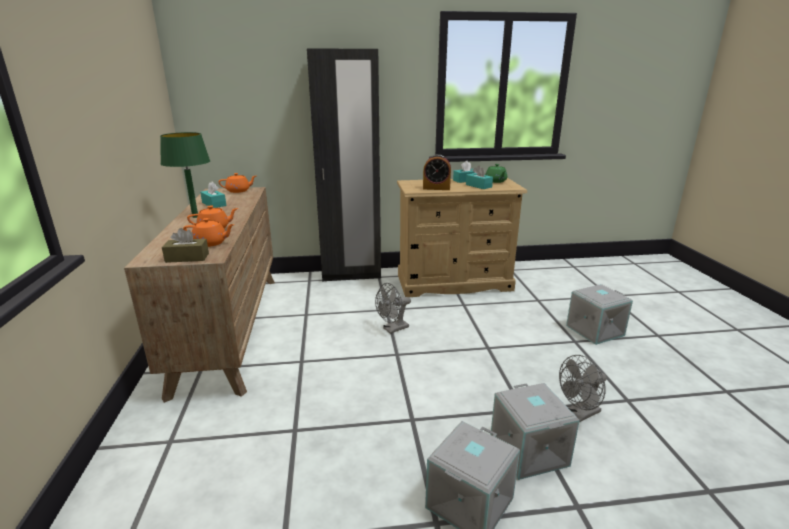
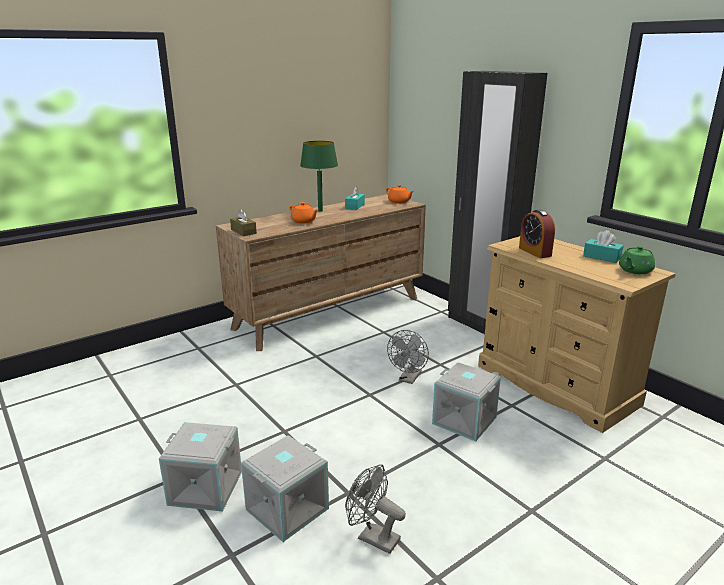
camera: 60 degrees right, 0 degrees up
(211, 243) = (275, 228): orange teapot -> none
(392, 329) = (408, 379): grey fan -> grey fan turned 90 degrees counterclockwise
(478, 186) = (589, 267): turquoise tissue box -> none
(594, 330) = (587, 525): grey storage box -> grey storage box (465, 420)

